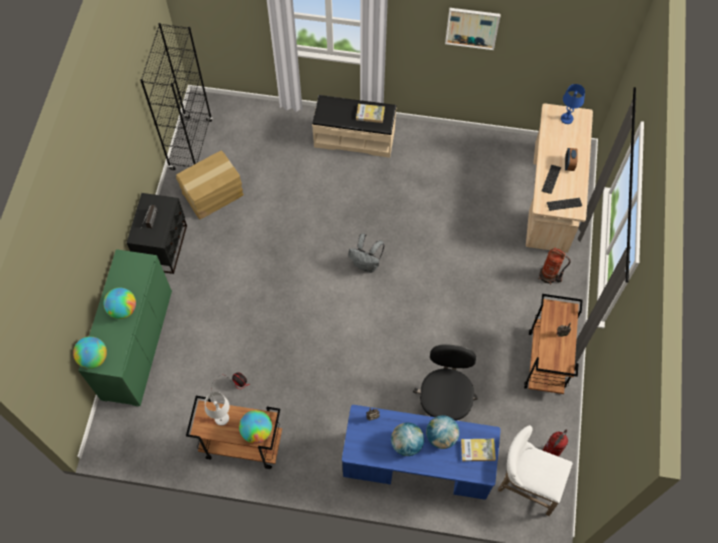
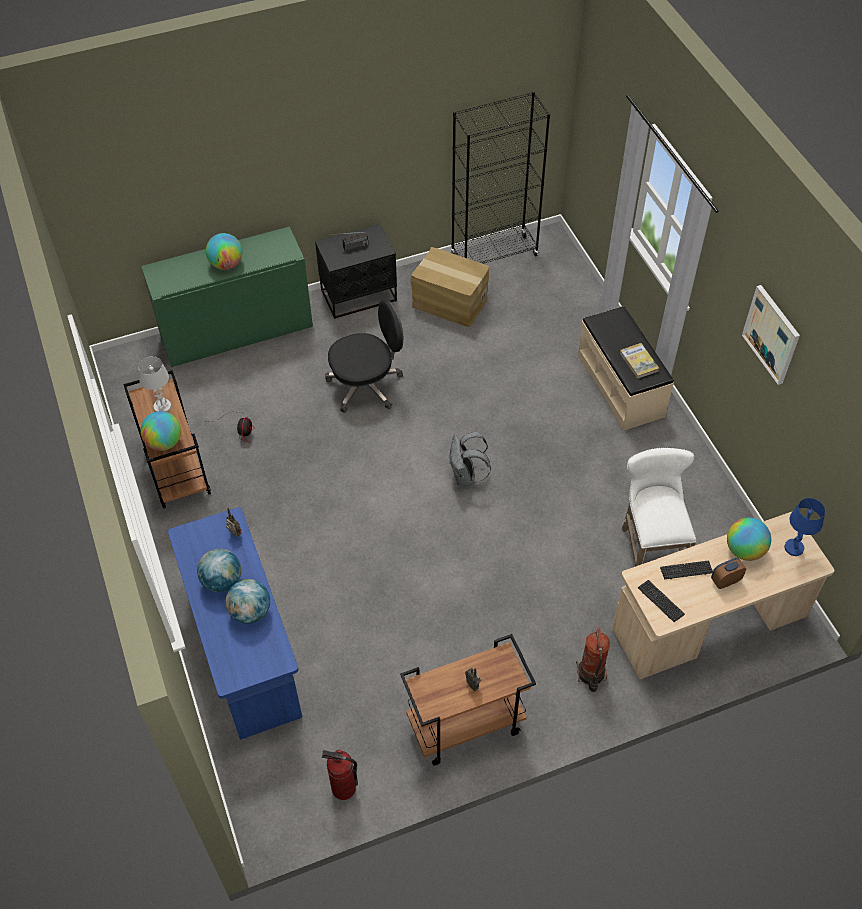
camera: 60 degrees right, 10 degrees down
(94, 358) = (160, 270): globe -> globe (744, 550)
(444, 402) = (341, 638): black office chair -> black office chair (366, 385)
(477, 450) = (254, 658): book -> none
(525, 484) = (285, 778): white stool -> white stool (648, 551)

